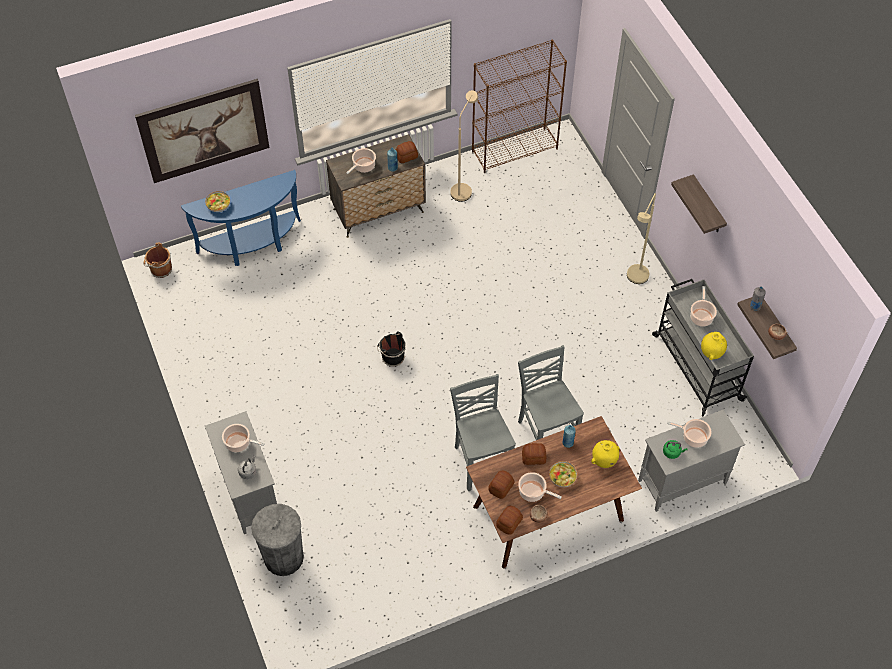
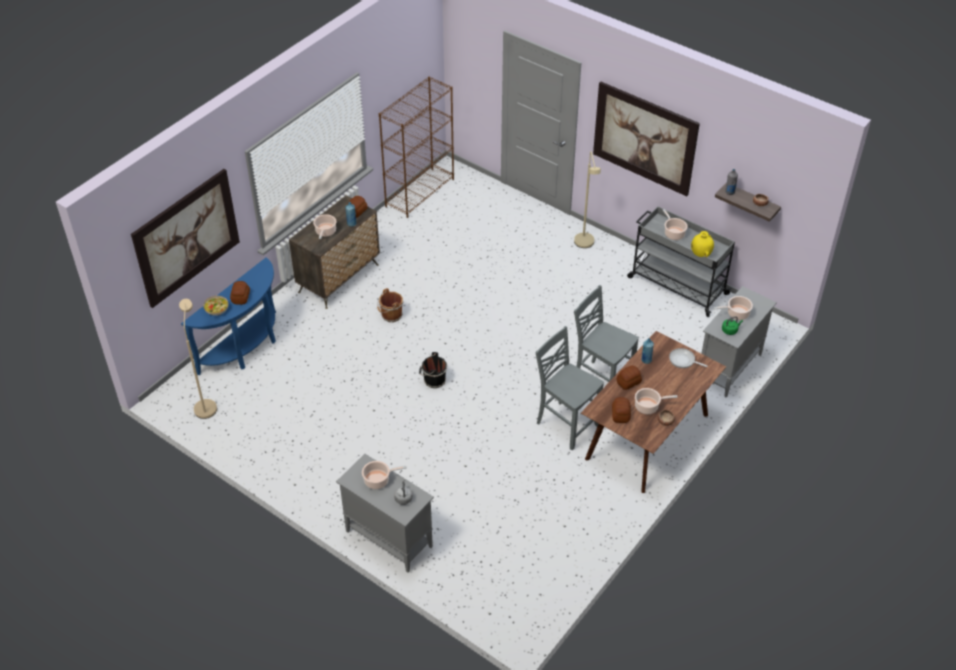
camera: 30 degrees left, 10 degrees down
(160, 270) = (172, 401): brown bucket -> brown bucket (391, 316)
(283, 557) = (457, 573): grey trash can -> none
(463, 189) = (398, 235): beige floor lamp -> beige floor lamp (205, 405)
(509, 523) = (647, 436): bread -> bread (241, 297)
(562, 477) = (661, 386): bowl -> none
(604, 461) = (683, 360): yellow vase -> frying pan
(708, 206) = (644, 138): shelf -> picture

